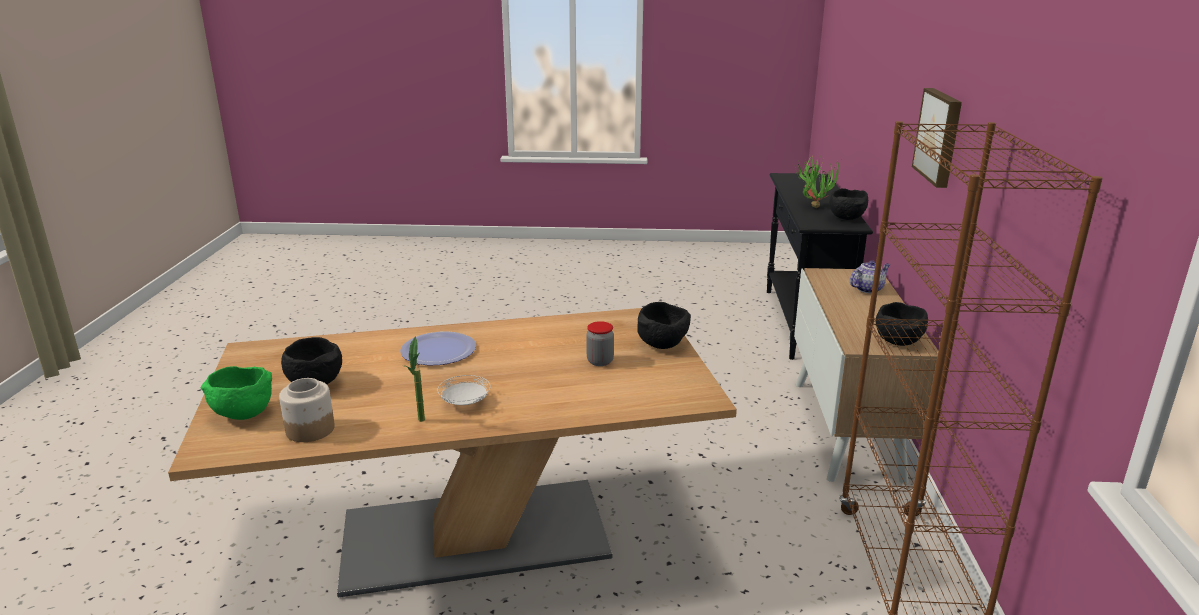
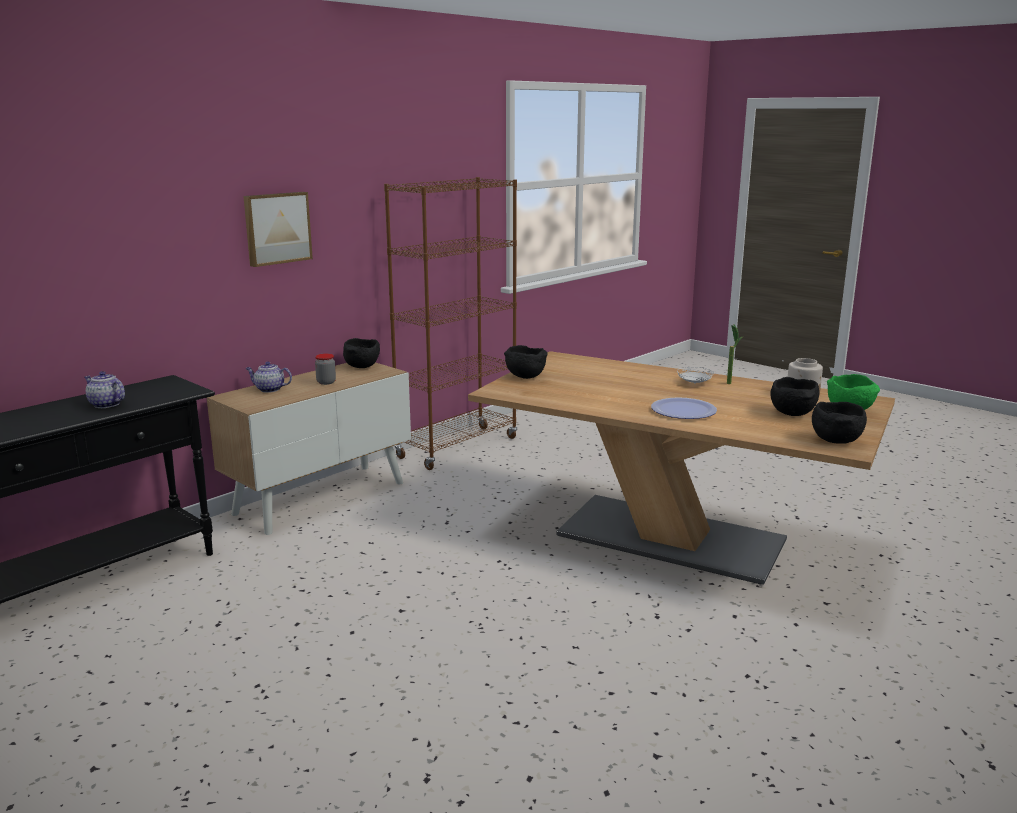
camera: 140 degrees left, 5 degrees down
(600, 361) = (581, 380): jar -> jar (326, 382)
(814, 205) = (106, 404): potted plant -> teapot
(847, 218) = (144, 386): black bowl -> black bowl (835, 440)

